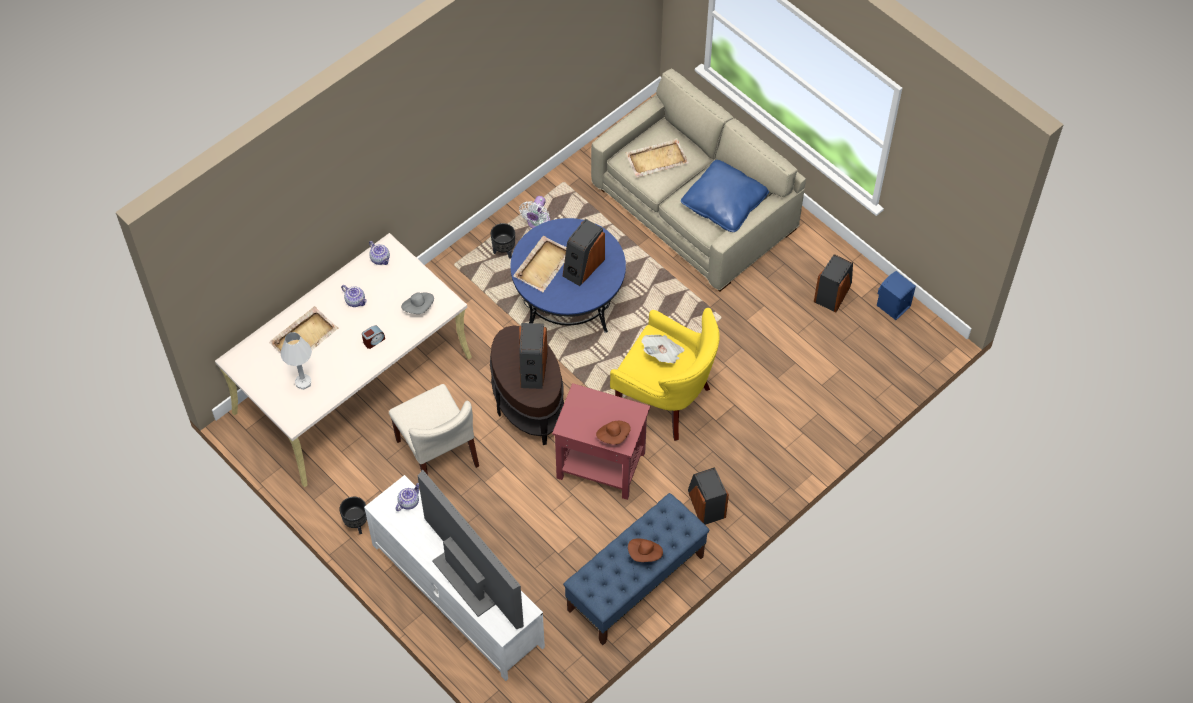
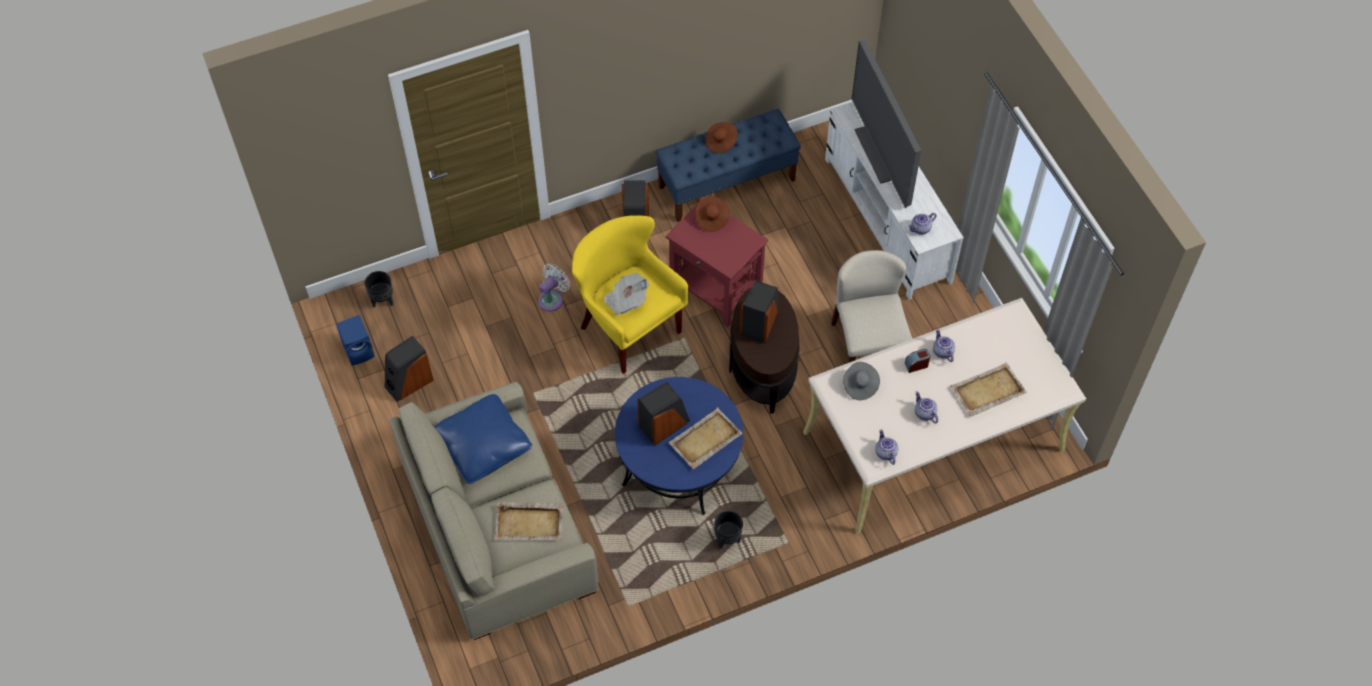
camera: 160 degrees left, 0 degrees up
(303, 382) = (998, 344): white table lamp -> none
(354, 359) = (942, 351): none -> teapot
(357, 524) = (962, 306): black planter -> black planter (382, 301)
(537, 223) = (678, 563): white fan -> white fan (552, 299)

